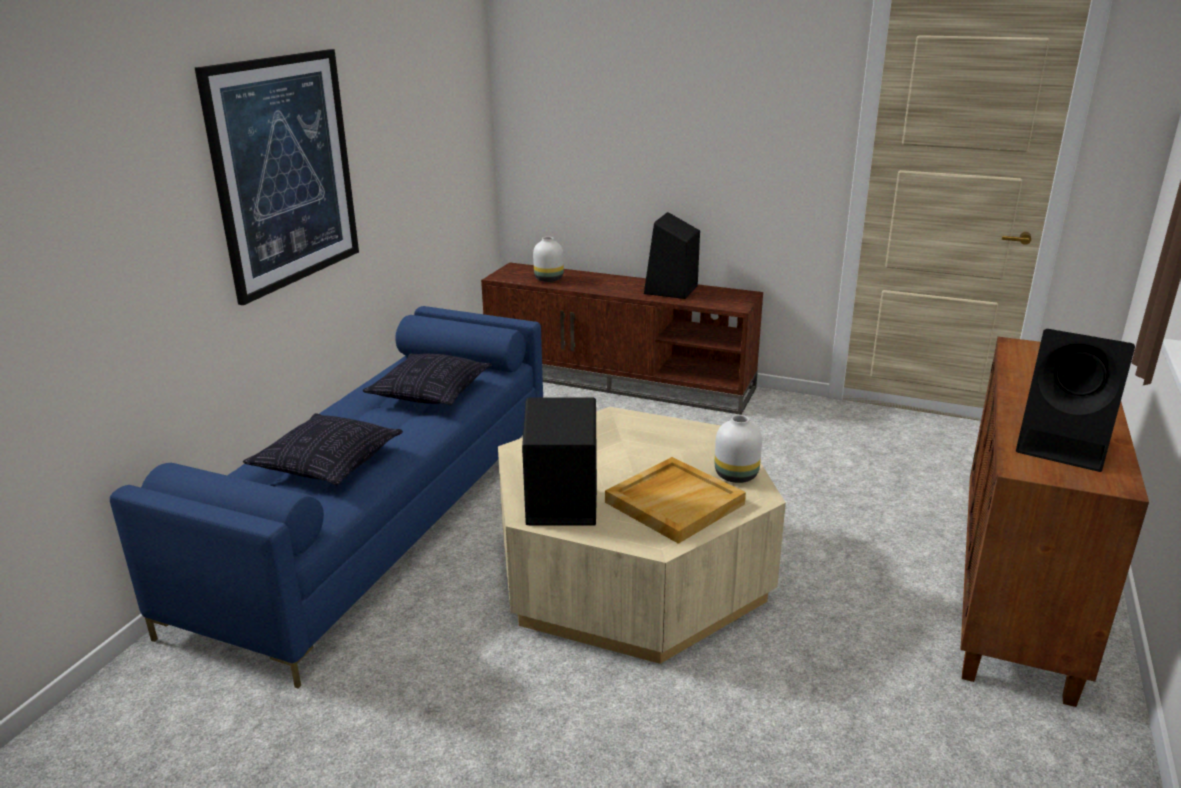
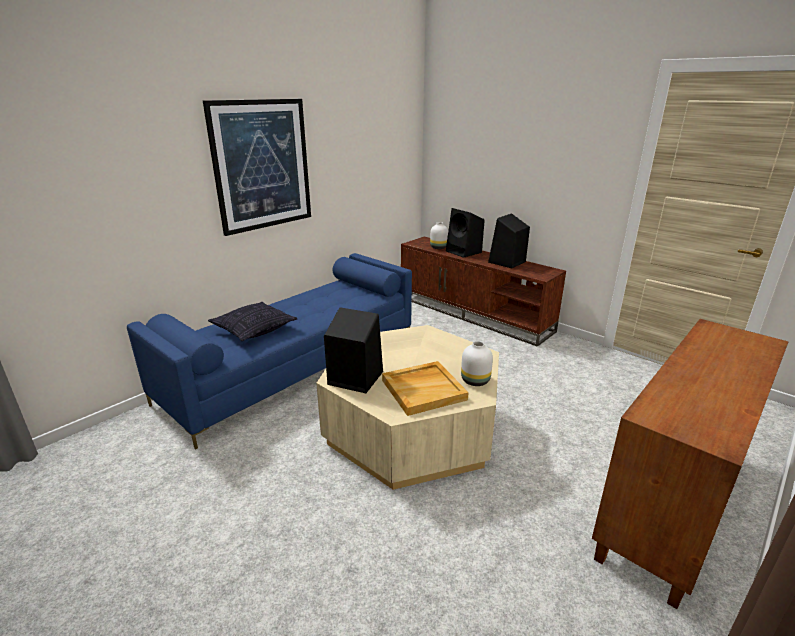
camera: 20 degrees right, 0 degrees up
(431, 393) = (335, 301): pillow -> none
(1065, 446) = (696, 406): black speaker -> black speaker (464, 252)

